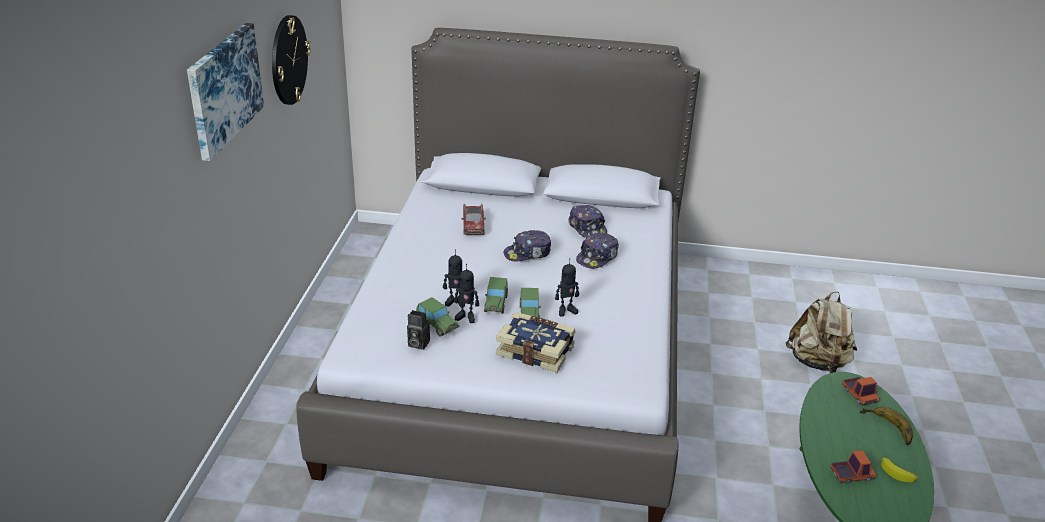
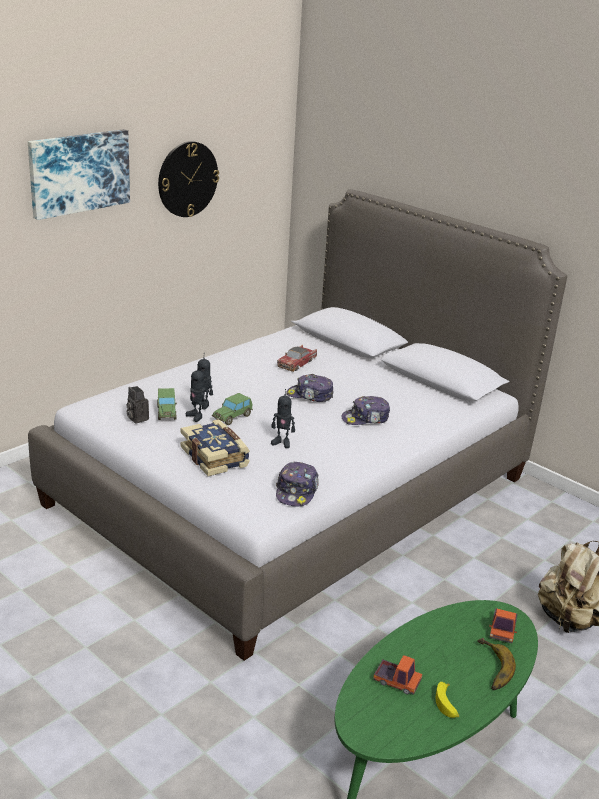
camera: 35 degrees right, 5 degrees down
(529, 314) = (248, 434): toy car -> none
(587, 228) = (390, 397): cap -> cap (297, 491)

